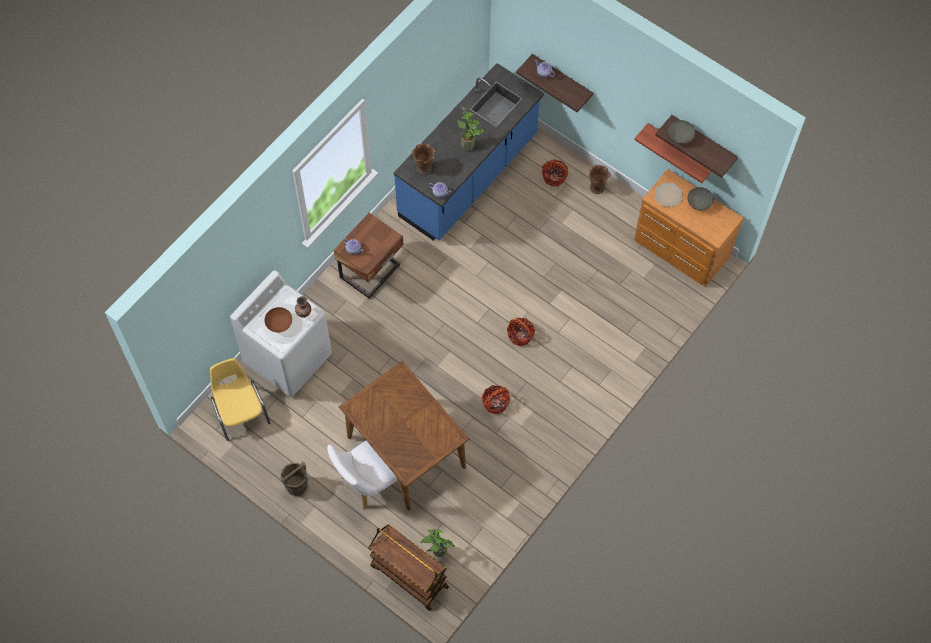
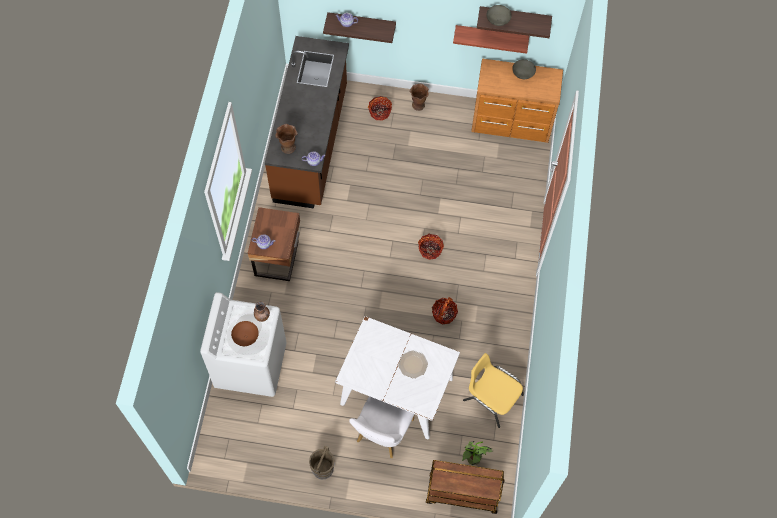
camera: 30 degrees left, 0 degrees up
(240, 411) = (236, 431): yellow chair -> yellow chair (492, 397)
(405, 451) = (395, 391): brown dining table -> white dining table
(469, 177) = (312, 144): blue counter -> brown counter
(470, 144) = (314, 110): potted plant -> none
(668, 195) = (495, 79): plate -> plate (413, 365)

